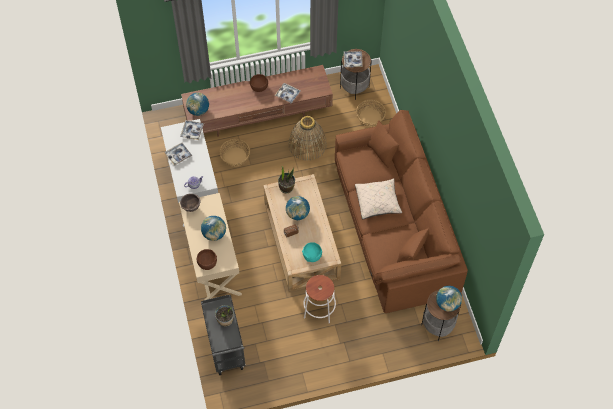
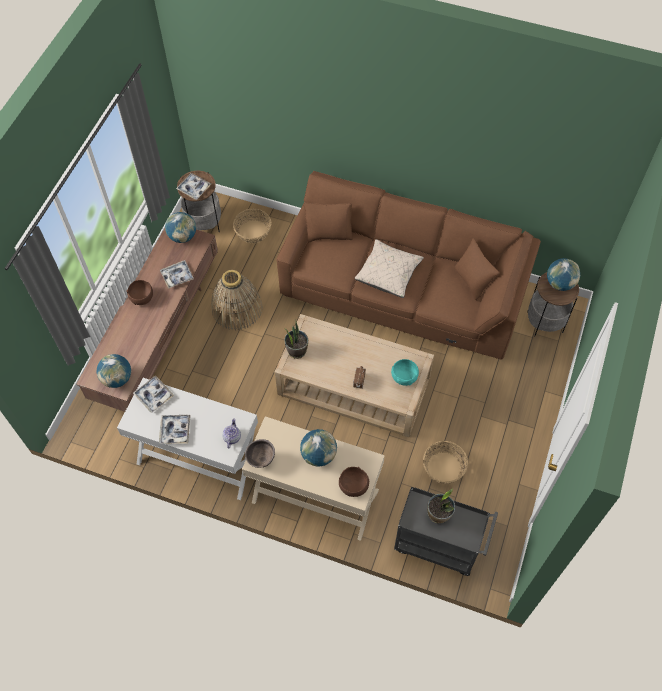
camera: 55 degrees left, 0 degrees up
(235, 157) = (192, 388): basket -> basket (443, 467)
(297, 214) = (339, 360): globe -> globe (182, 236)
(319, 309) = (451, 419): white stool -> none

